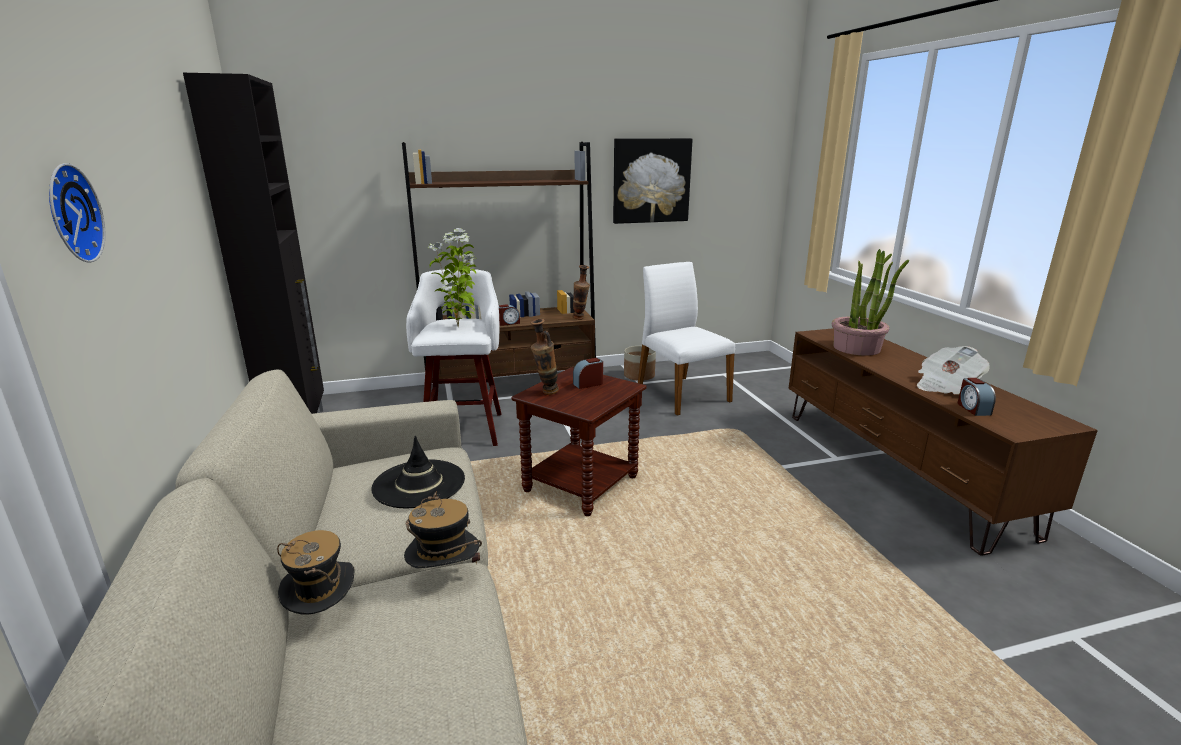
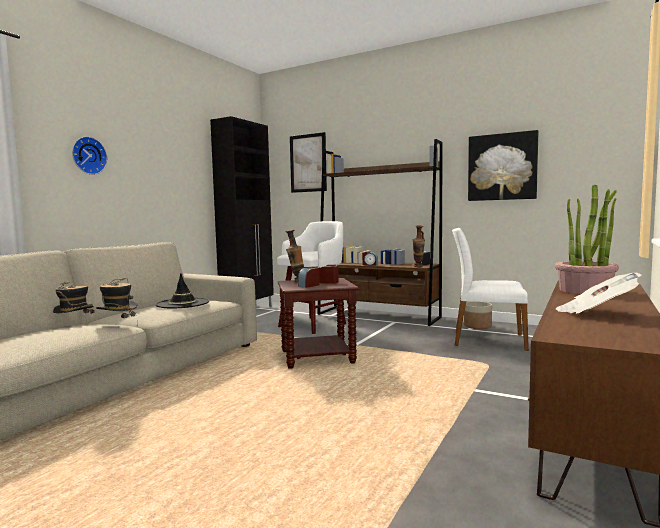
camera: 45 degrees right, 15 degrees down
(350, 157) = (308, 163): none -> picture
(459, 326) = (309, 252): potted plant -> none
(681, 394) = (487, 340): white chair -> white chair turned 90 degrees counterclockwise
(973, 408) = (568, 323): alarm clock -> alarm clock (309, 285)

